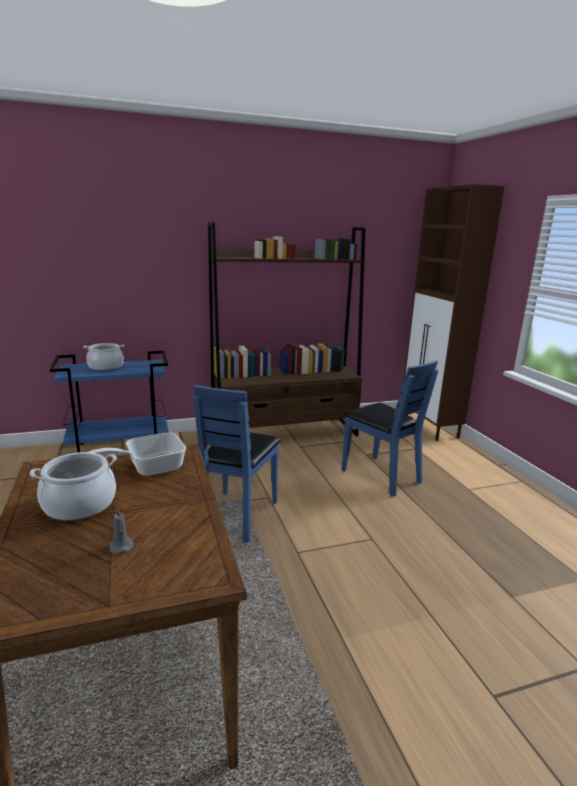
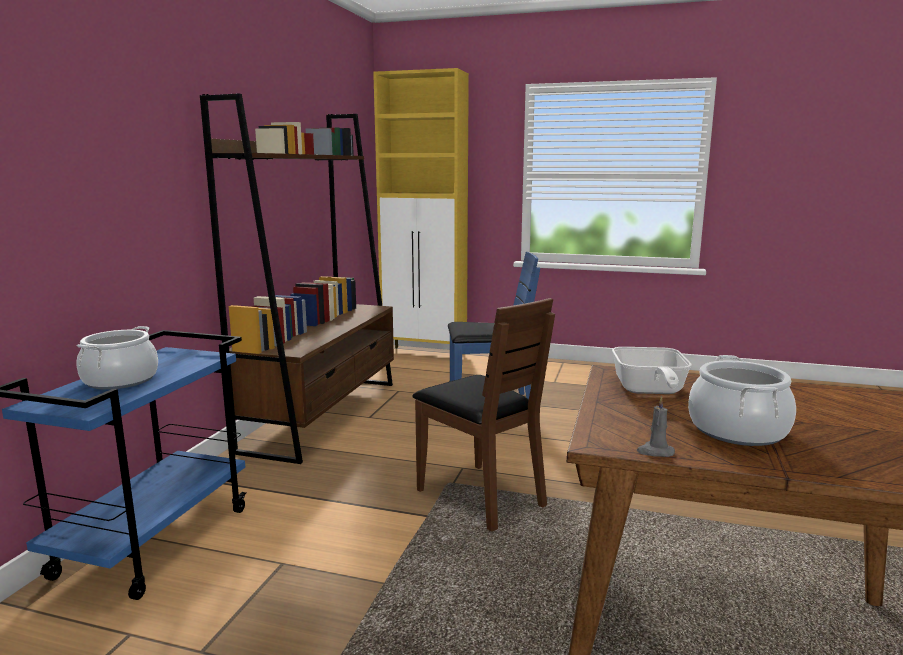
camera: 55 degrees left, 5 degrees down
(121, 545) = (841, 422): grey candle -> grey candle (655, 452)
(237, 515) = (481, 496): blue chair -> brown chair
(430, 427) = (425, 354): brown cabinet -> yellow cabinet

